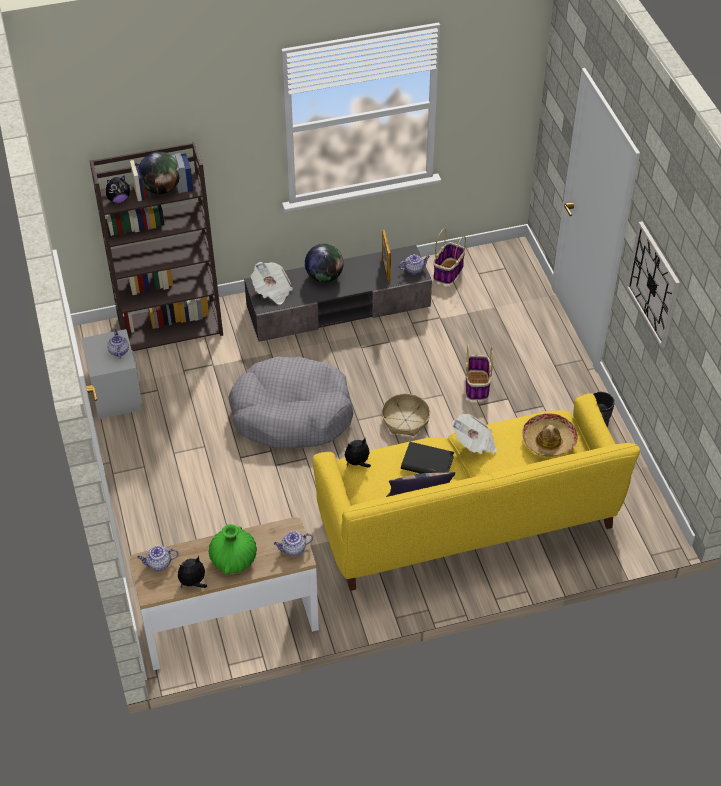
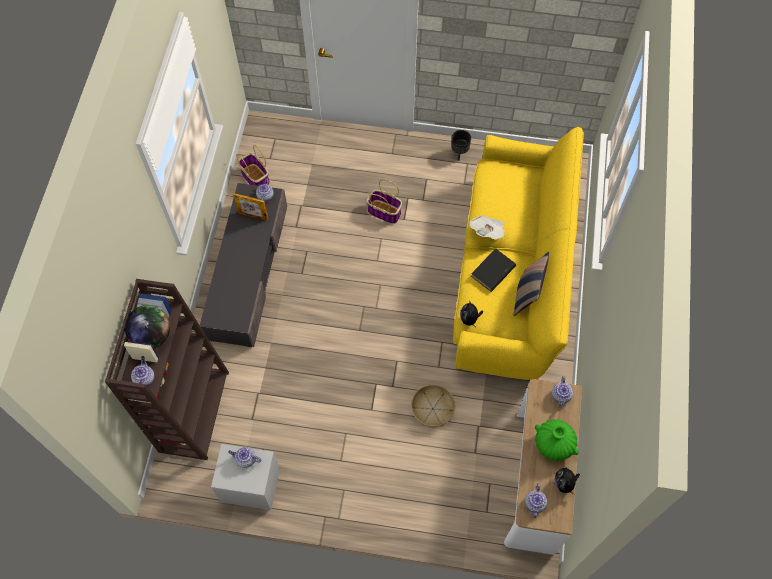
camera: 65 degrees left, 15 degrees up
(118, 199) = (144, 378): plush toy -> teapot
(272, 291) = (227, 309): newspaper -> none
(291, 414) = (345, 353): grey dog bed -> none
(324, 277) = (234, 264): globe -> none
(405, 420) = (393, 274): basket -> basket (433, 408)
(549, 440) = (508, 183): hat -> none
(653, 284) = (481, 33): wall clock -> none

